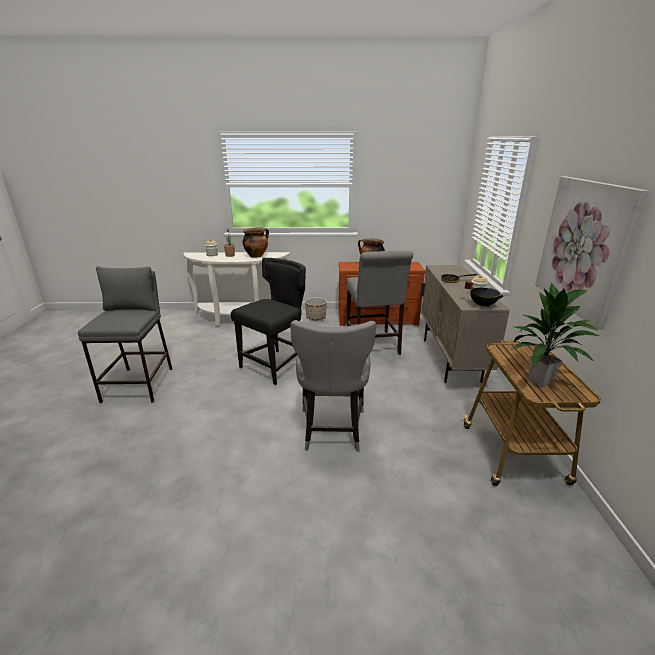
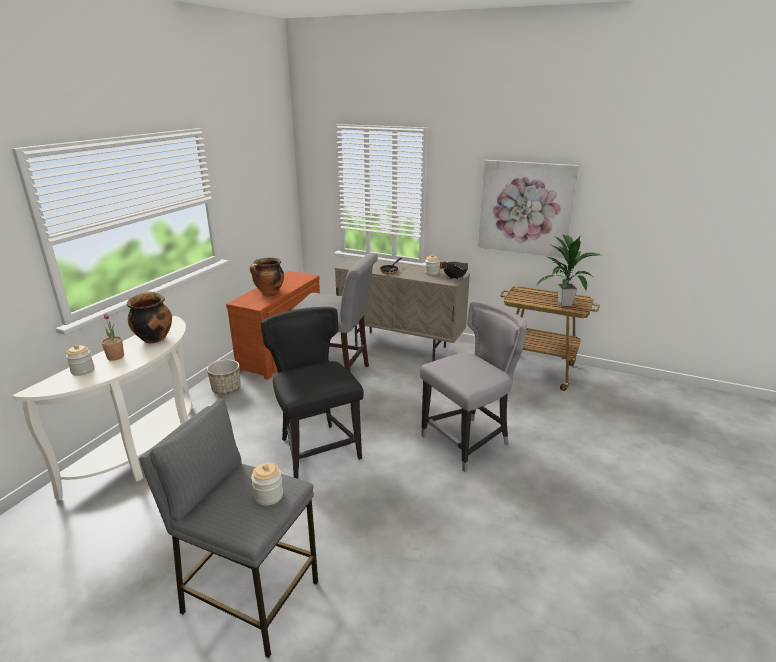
camera: 65 degrees left, 0 degrees up
(120, 321) = (268, 495): none -> jar
(332, 430) = (468, 441): grey chair -> grey chair turned 60 degrees counterclockwise

